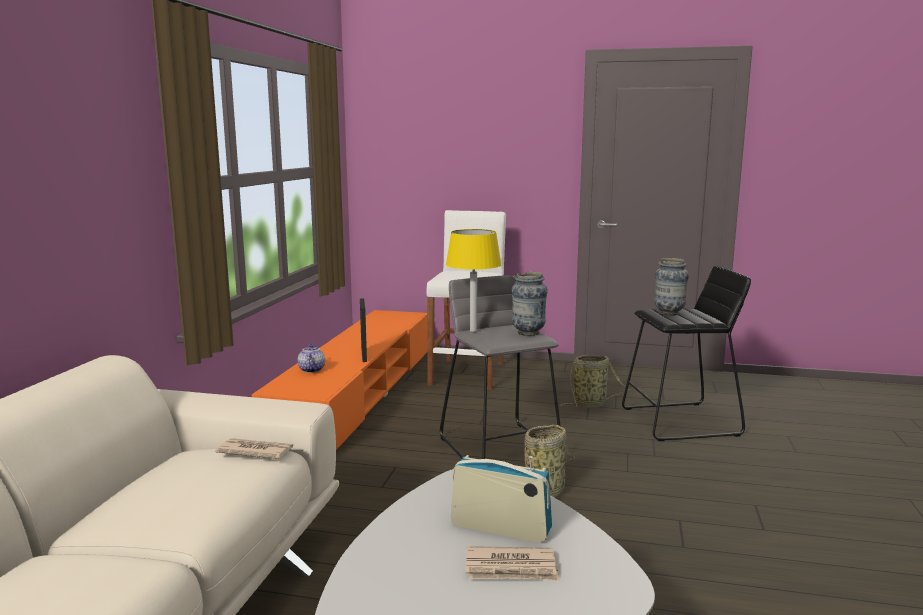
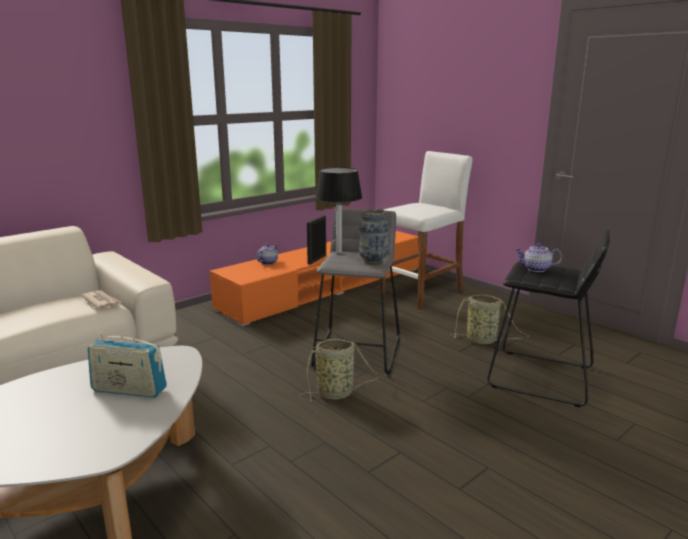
camera: 35 degrees right, 5 degrees up
(473, 331) = (338, 252): yellow table lamp -> black table lamp
(500, 528) = (129, 390): radio -> radio turned 135 degrees clockwise
(512, 568) = (85, 415): newspaper -> none
(669, 313) = (536, 269): vase -> teapot

